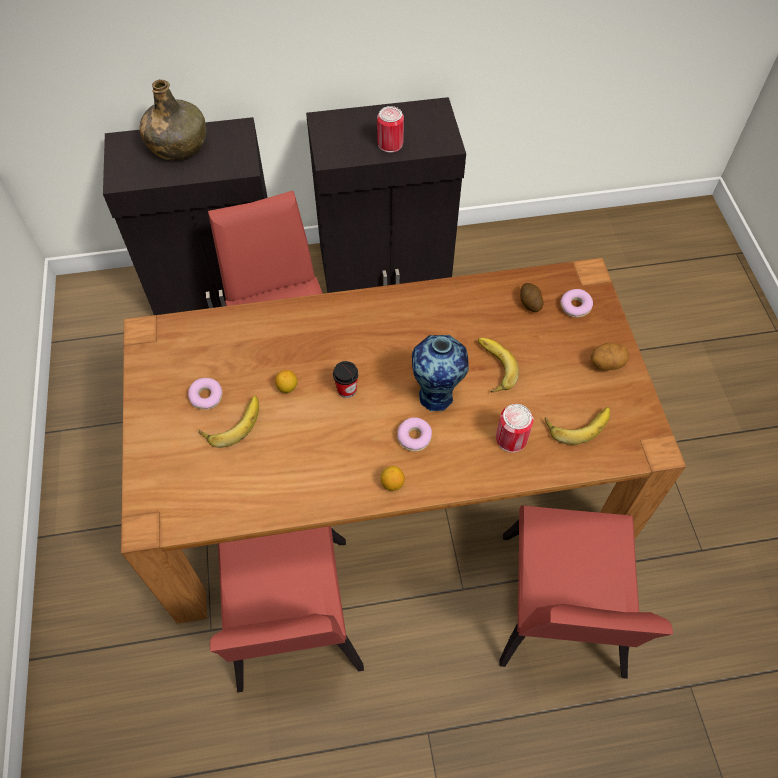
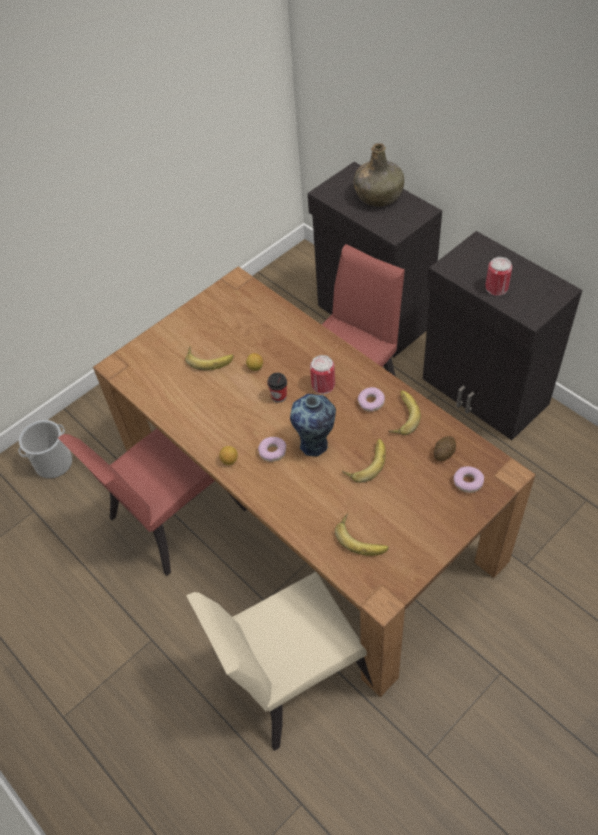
camera: 60 degrees right, 5 degrees down
(100, 718) = (54, 463): none -> bucket
(206, 397) = (217, 336): donut -> donut (371, 402)
(460, 307) = (401, 415): none -> banana
(511, 438) = (316, 505): can -> can (323, 385)
(559, 614) = (291, 675): red chair -> beige chair
(606, 364) = (432, 529): potato -> none

